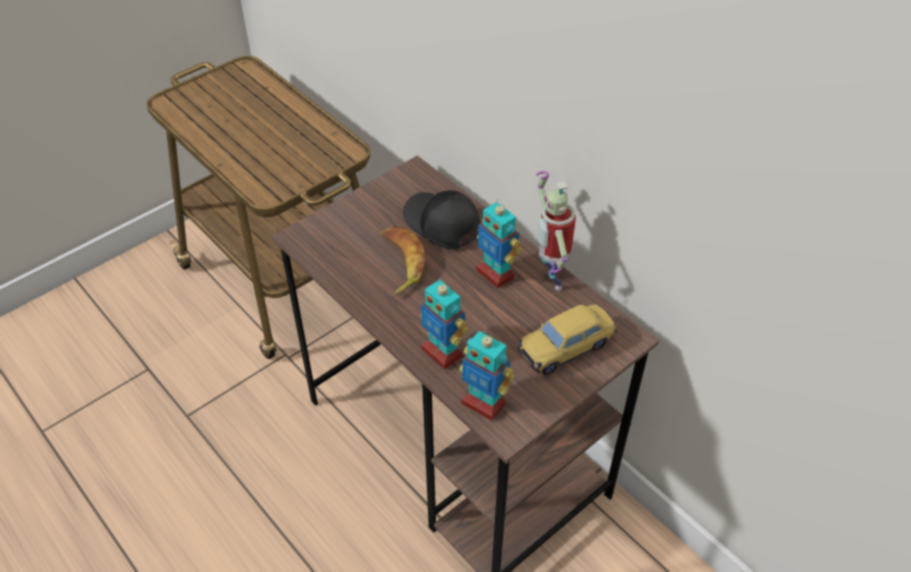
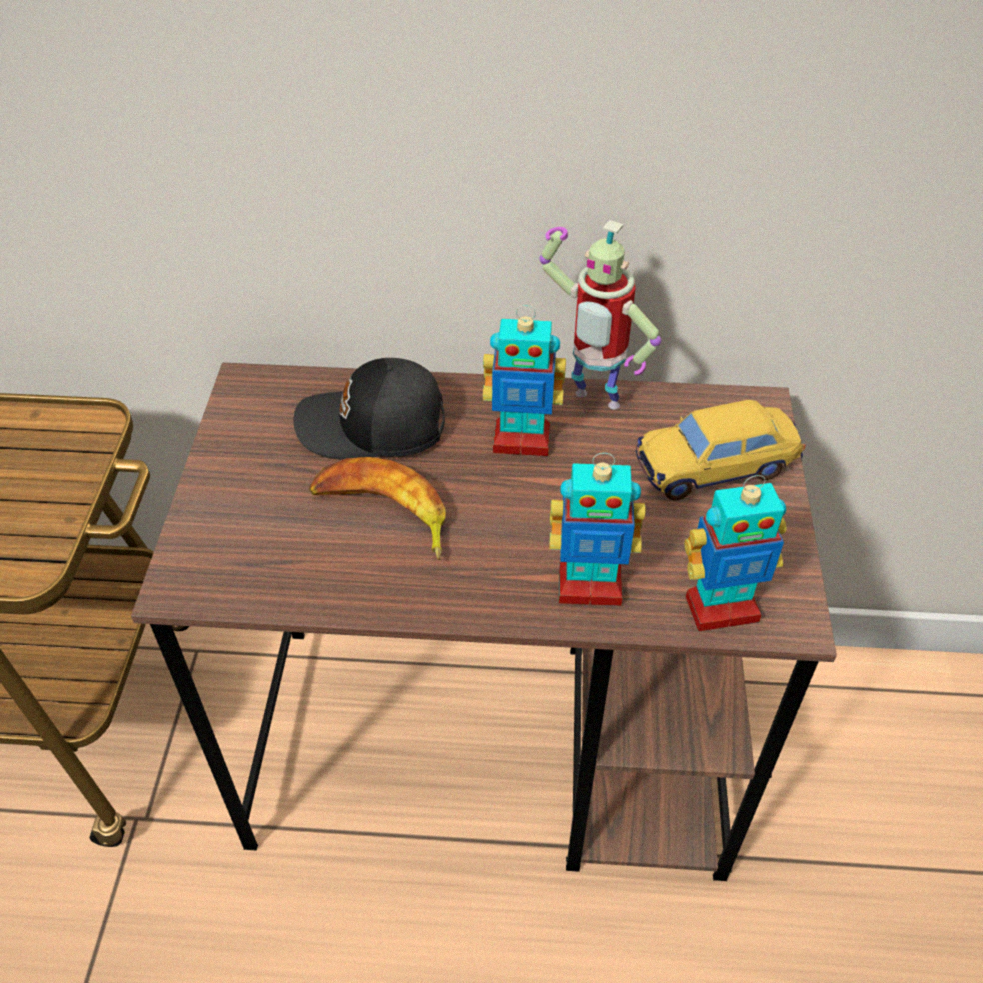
camera: 45 degrees left, 0 degrees up
(566, 348) = (715, 467): toy car -> toy car turned 60 degrees clockwise

